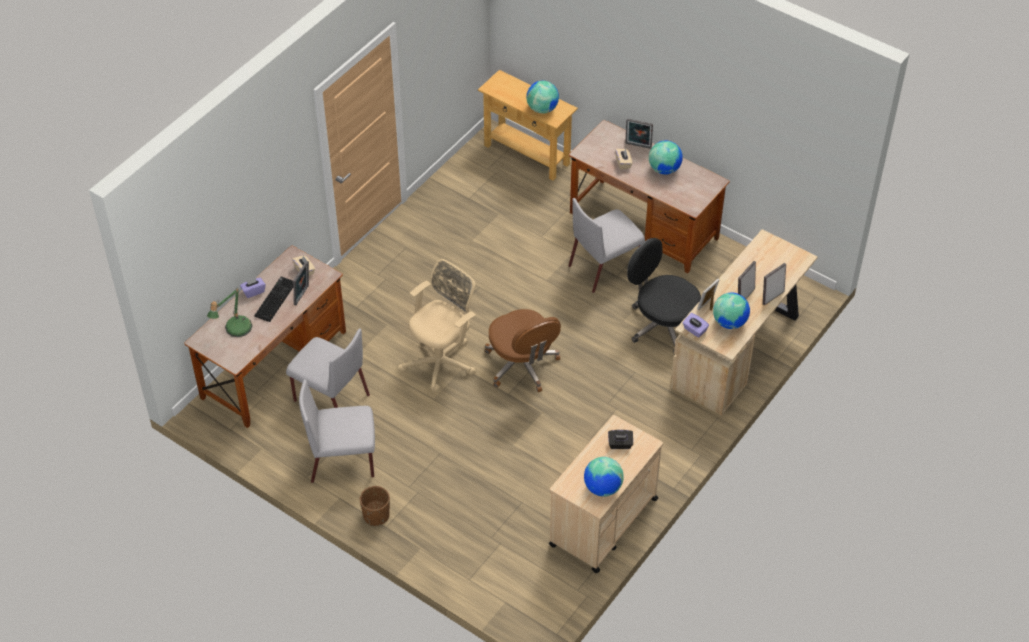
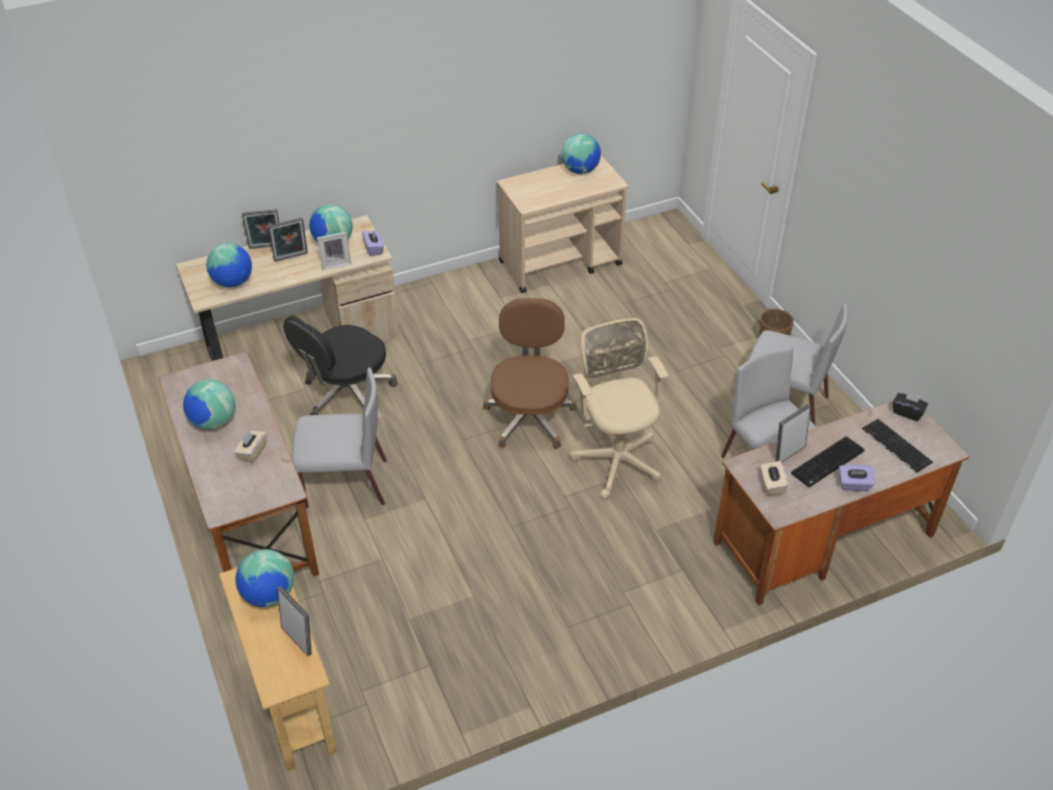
camera: 150 degrees left, 5 degrees down
(235, 330) = (895, 445): table lamp -> keyboard
(442, 362) = (616, 458): beige office chair -> beige office chair turned 90 degrees clockwise
(620, 444) = (537, 192): black tissue box -> black tissue box (907, 412)
(638, 146) = (209, 467): picture frame -> picture frame (298, 639)
(662, 325) = (347, 395): black office chair -> black office chair turned 60 degrees clockwise
(761, 259) = (233, 282): none -> globe

